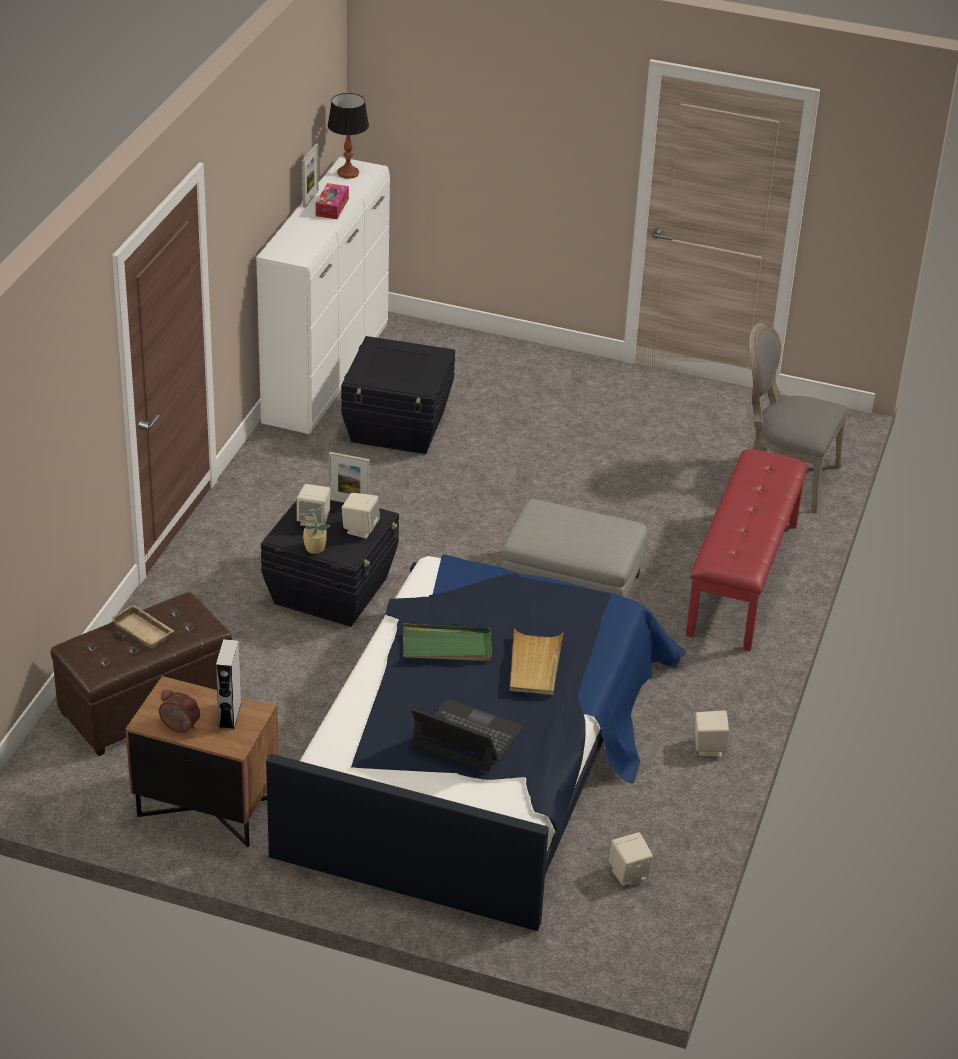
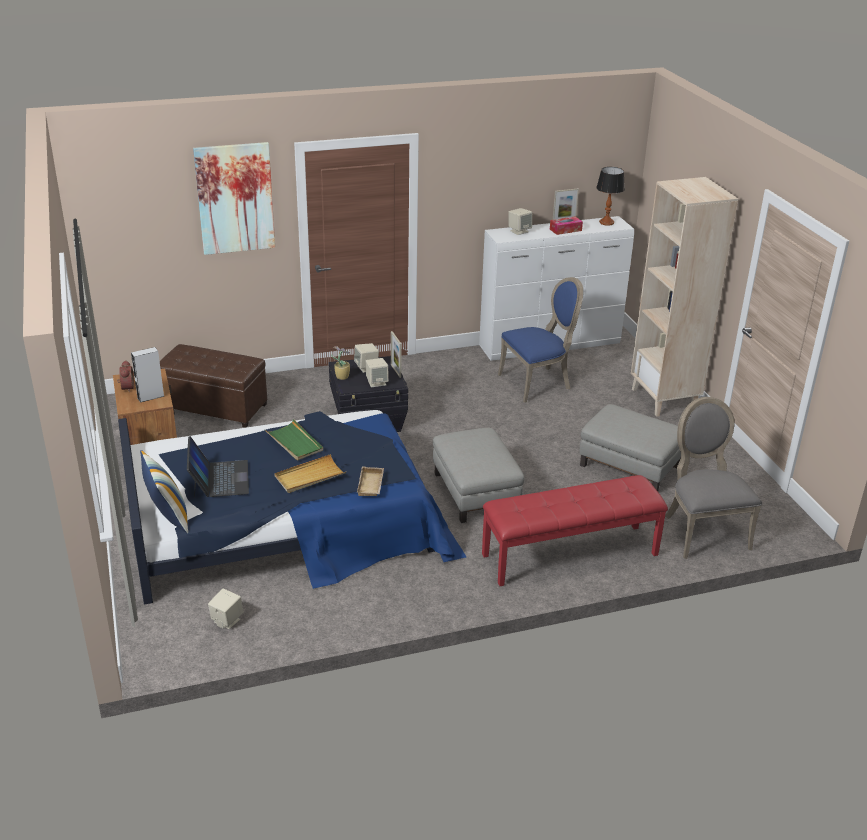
camera: 55 degrees right, 5 degrees down
(74, 380) = (235, 198): none -> picture
(144, 630) = (216, 359): beige tray -> beige tray (371, 485)
(398, 427) = (538, 382): black storage box -> blue chair
(500, 810) = (168, 517): none -> pillow
(535, 365) = (664, 399): none -> beige bookcase
(632, 458) = (629, 466): none -> grey ottoman
(709, 747) = (382, 606): beige speaker -> beige speaker (519, 231)

